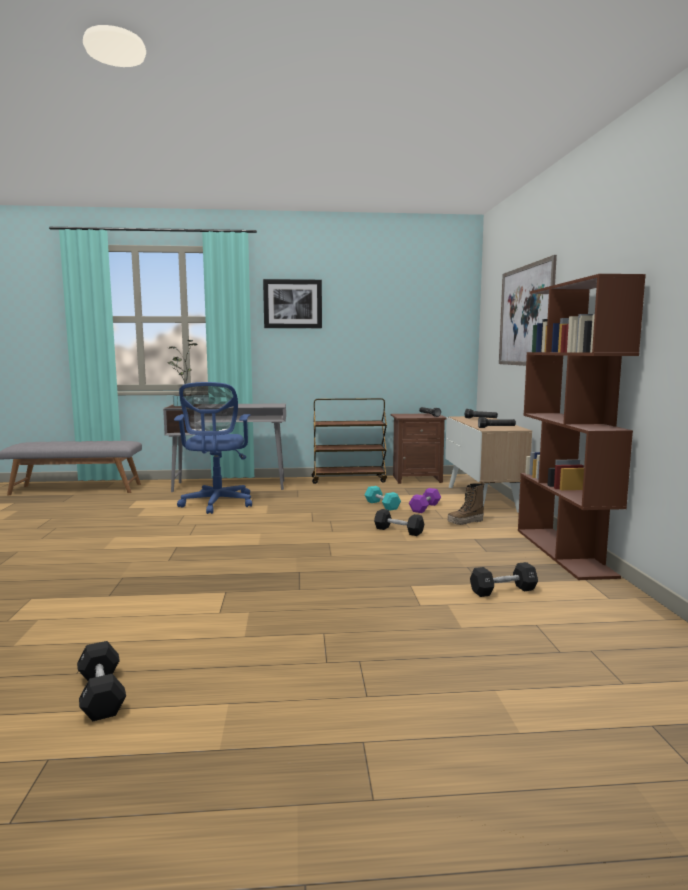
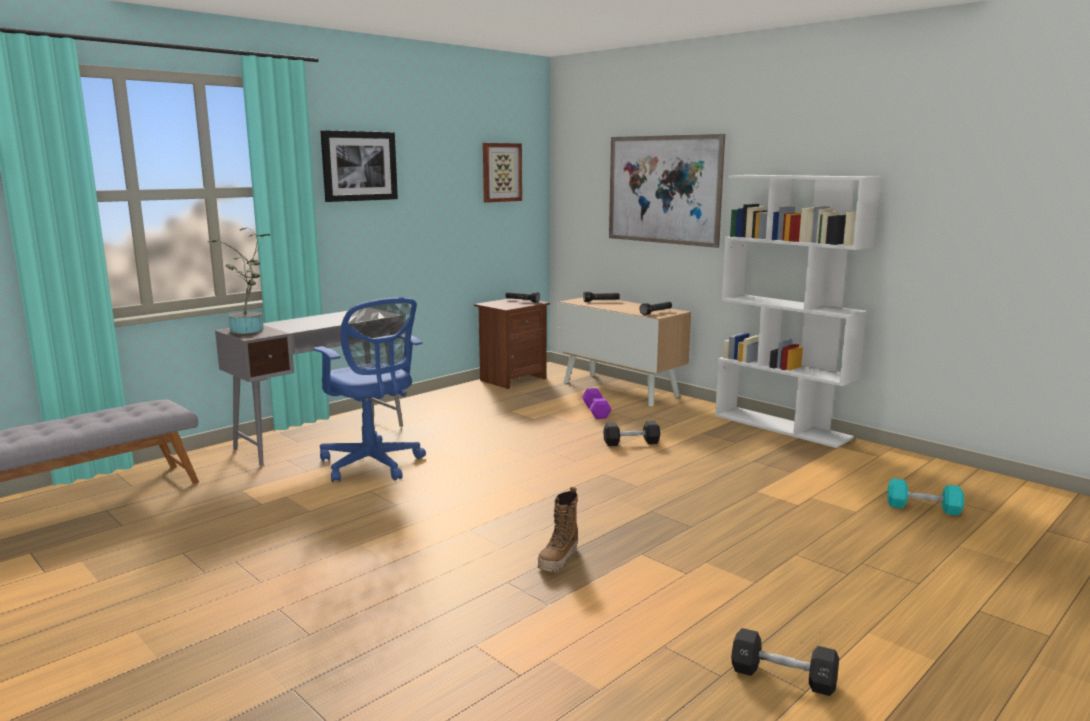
camera: 40 degrees left, 5 degrees up
(349, 479) = (444, 395): brown cart -> none
(382, 505) = (552, 419): turquoise dumbbell -> turquoise dumbbell (923, 508)
(424, 310) = (501, 172): none -> picture
(465, 522) = (661, 418): boot -> boot (559, 560)
(503, 590) = (816, 473): black dumbbell -> none
(564, 552) = (782, 426): brown bookcase -> white bookcase

